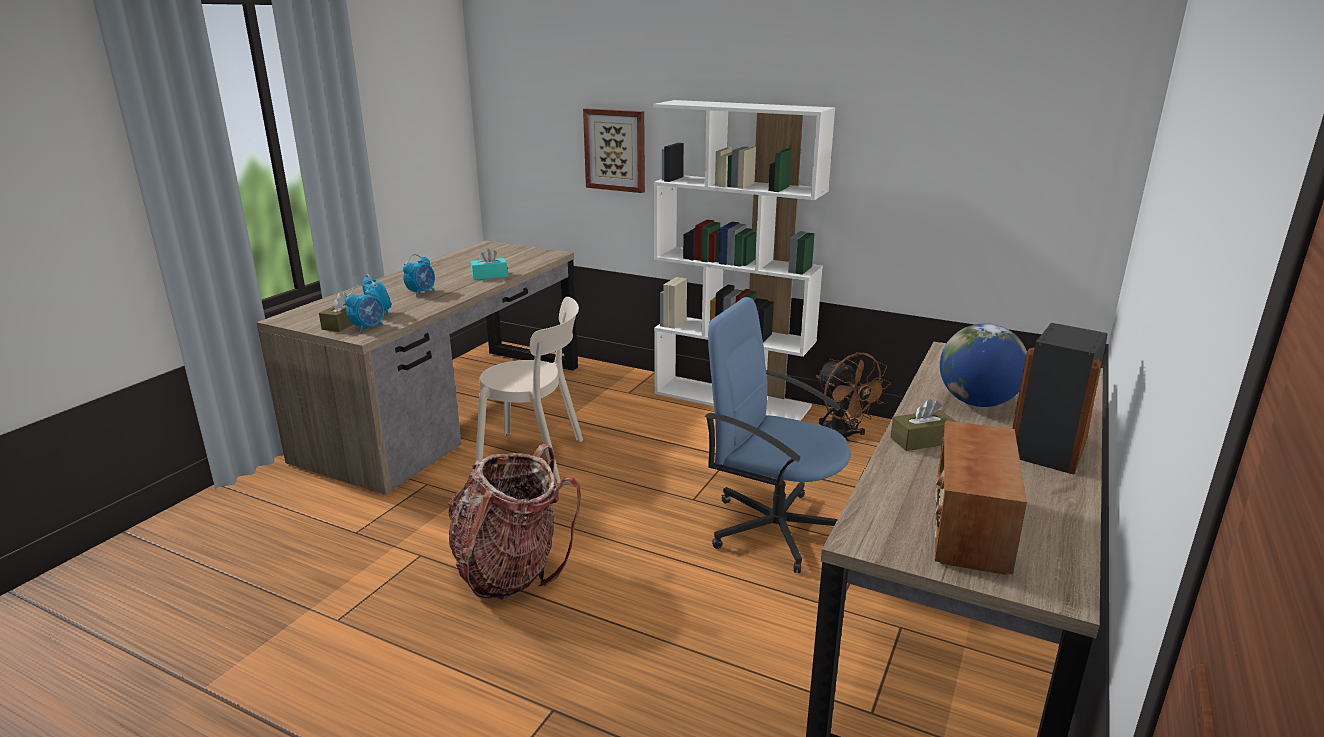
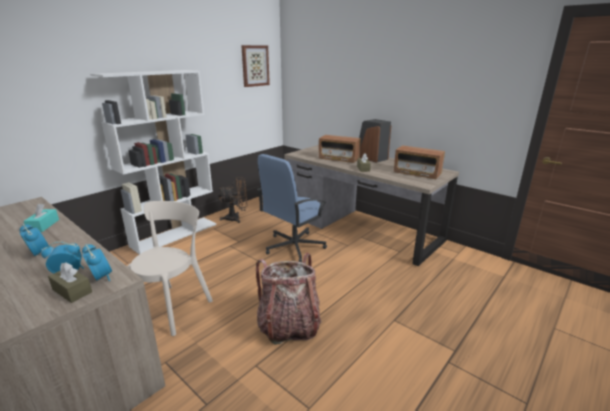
camera: 75 degrees left, 0 degrees up
(615, 150) = (44, 115): picture -> picture (255, 66)
(977, 402) = (339, 158): globe -> radio

